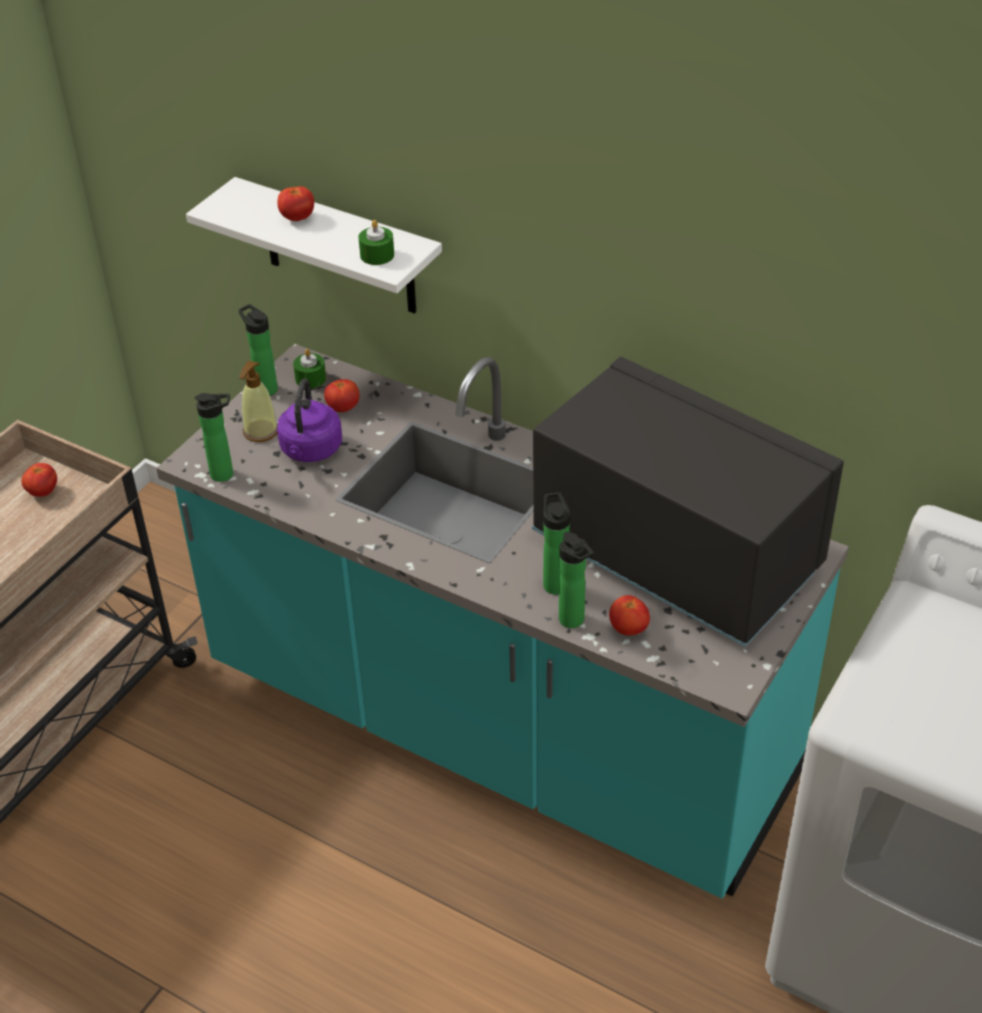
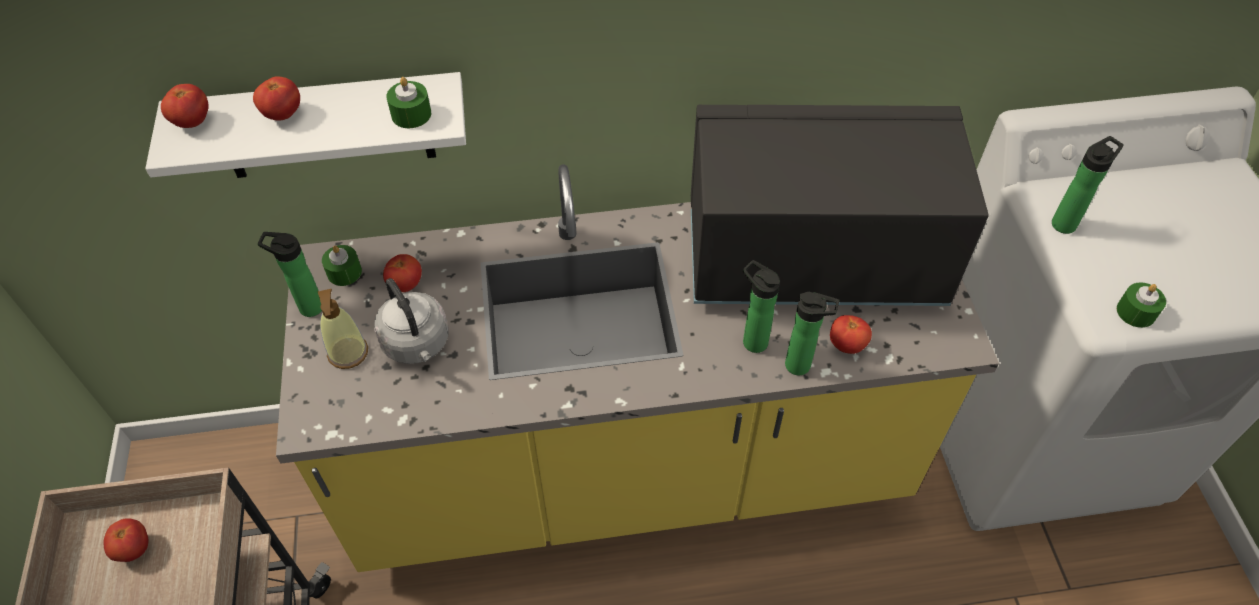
camera: 40 degrees left, 10 degrees up
(225, 474) = (357, 418): bottle -> bottle (1066, 223)
(239, 198) = (192, 122): none -> tomato
(310, 451) = (417, 345): purple kettle -> grey kettle
(497, 730) = (630, 471): turquoise counter -> yellow counter
(887, 729) = (1136, 312): none -> green candle

